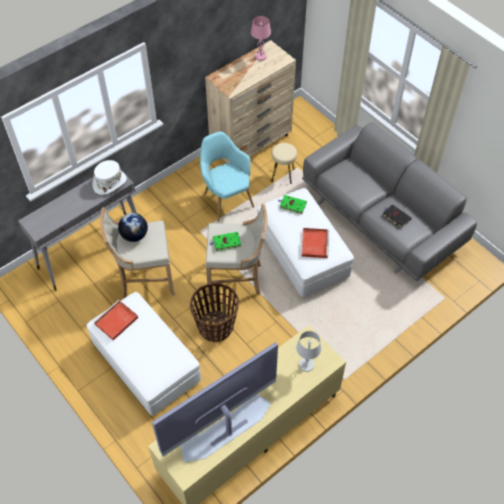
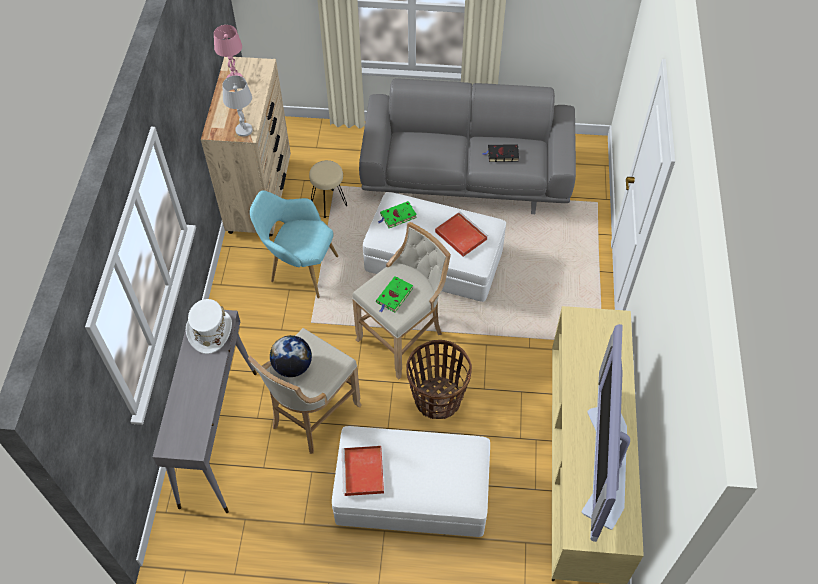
camera: 45 degrees left, 0 degrees up
(306, 365) = (603, 343): white table lamp -> white table lamp (244, 130)

